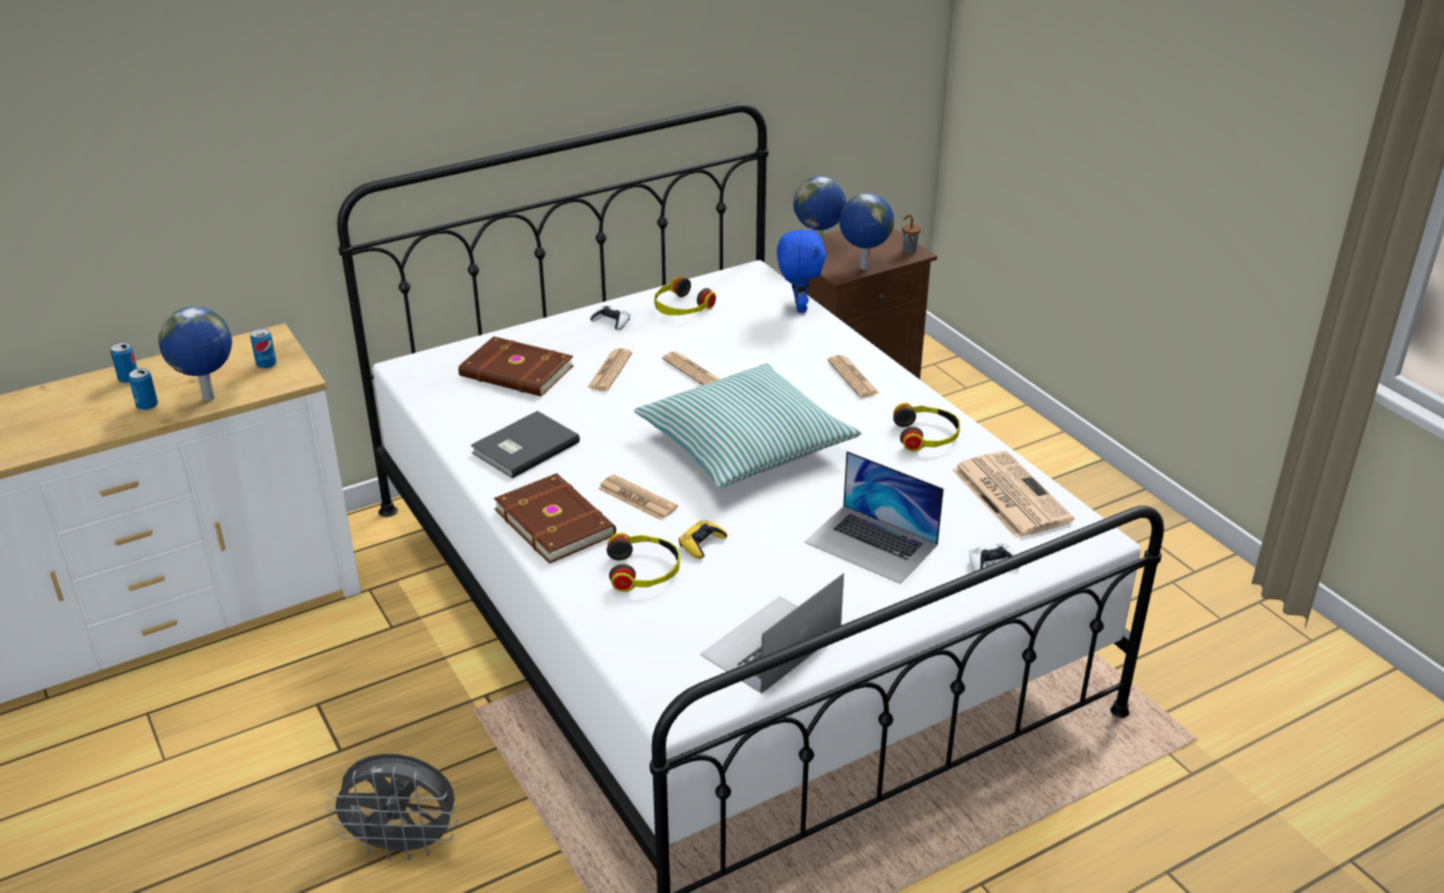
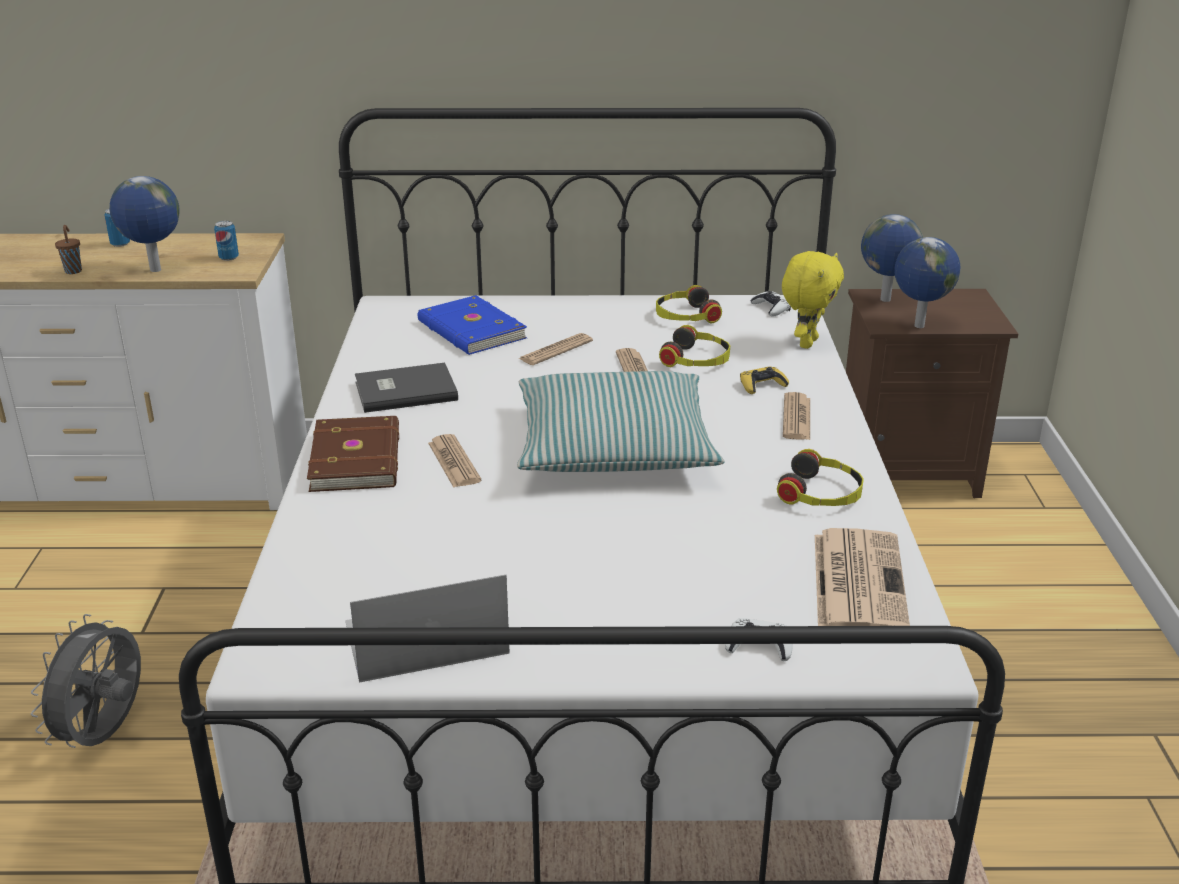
camera: 30 degrees right, 5 degrees down
(147, 406) = (106, 264): can -> none
(404, 845) = (106, 735): grey fan -> grey fan turned 75 degrees clockwise
(516, 372) = (470, 331): brown book -> blue book
(611, 322) = (604, 312): white game controller -> white game controller (771, 308)
(644, 570) = (385, 526): headphones -> headphones (697, 359)
(702, 543) = (467, 521): yellow game controller -> yellow game controller (762, 385)
(798, 307) = (806, 343): blue plush toy -> yellow plush toy
(871, 543) = (642, 578): laptop -> none
(908, 250) = (989, 321): brown cup -> brown cup (73, 271)

